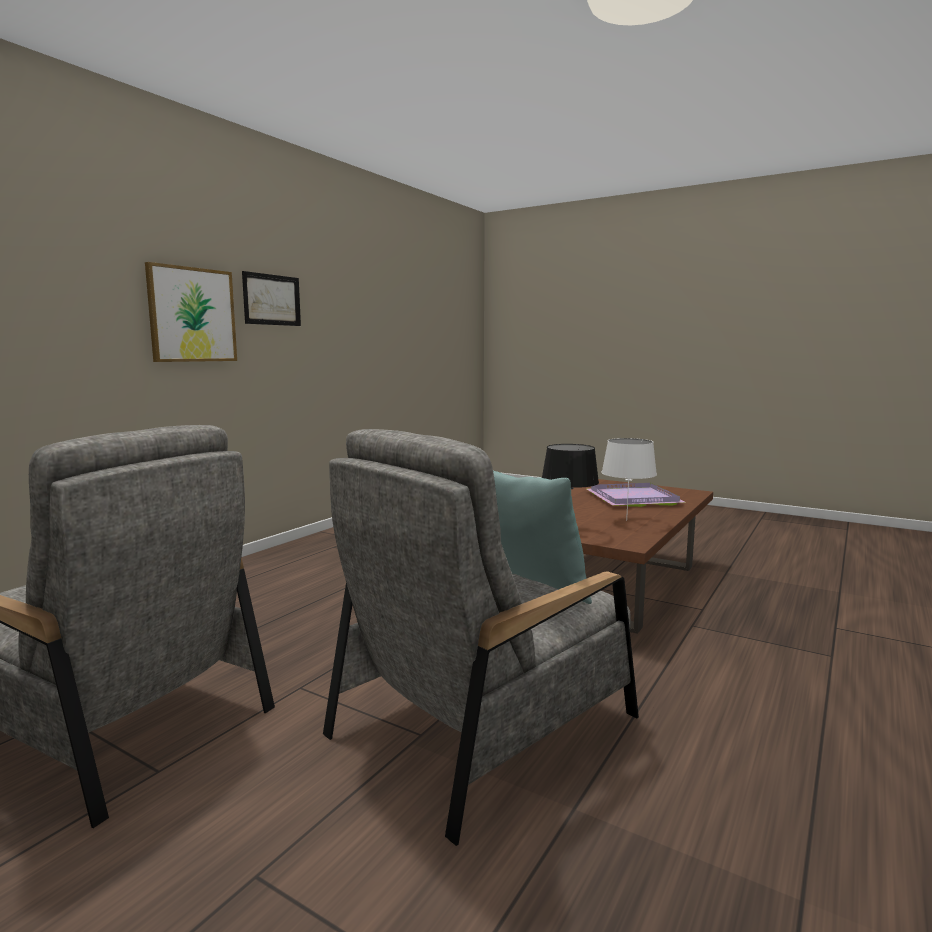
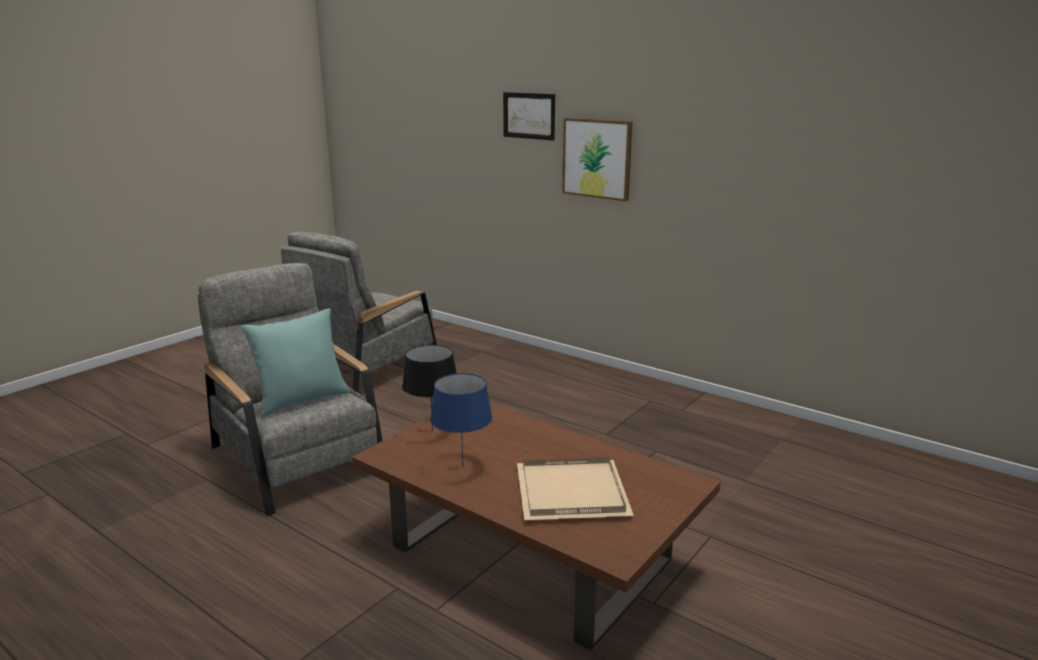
camera: 95 degrees right, 10 degrees up
(272, 300) = (676, 146): picture -> picture (529, 116)
(626, 520) = (463, 467): white table lamp -> blue table lamp
(631, 498) = (573, 491): purple tray -> beige tray

